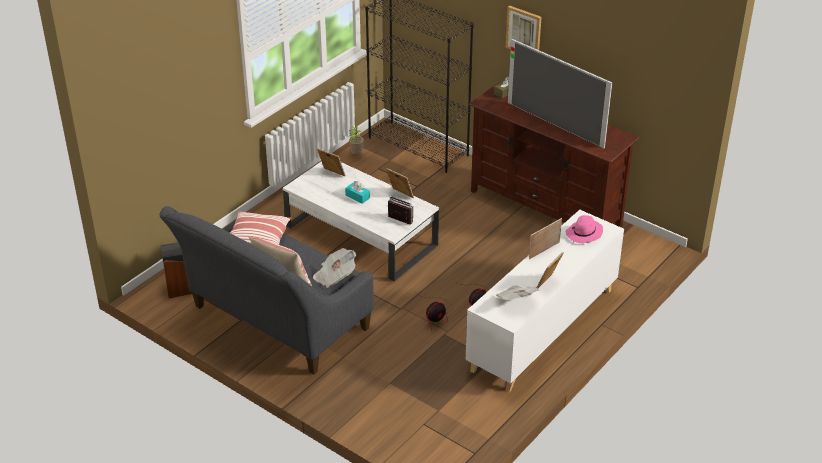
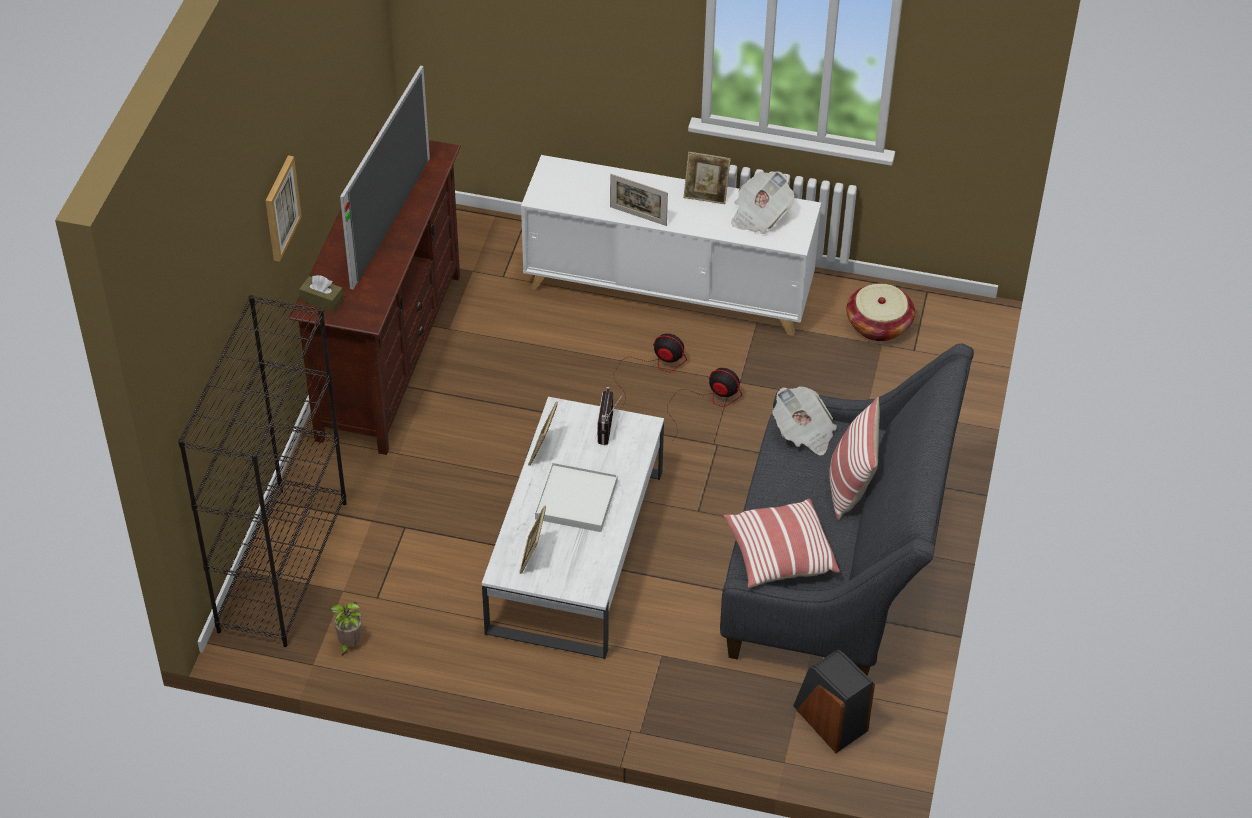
camera: 115 degrees left, 10 degrees up
(357, 197) = (576, 500): turquoise tissue box -> white tray
(456, 415) = (878, 325): none -> basket
(584, 234) = (577, 188): pink hat -> none

